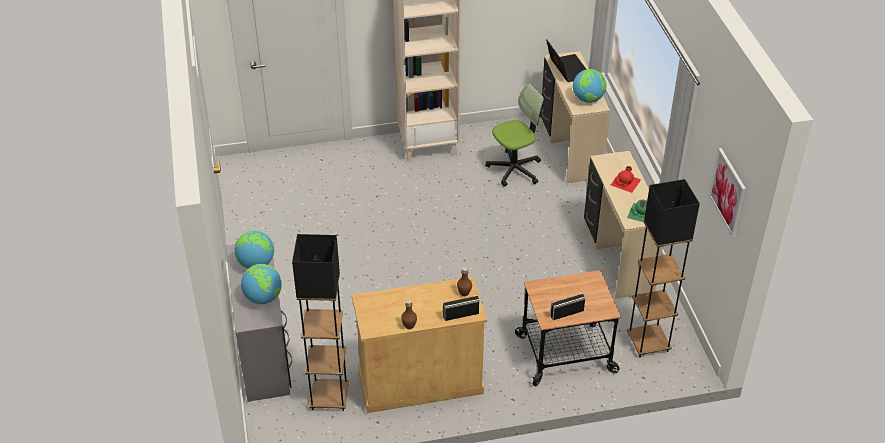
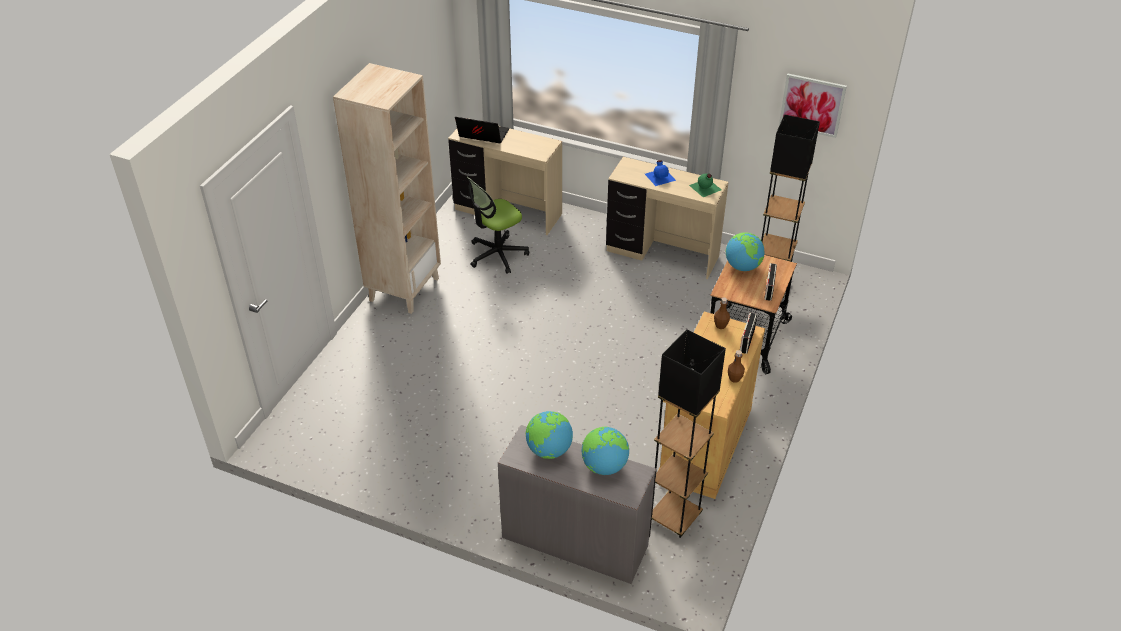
camera: 55 degrees left, 0 degrees up
(514, 169) = (497, 255): office chair -> office chair turned 135 degrees counterclockwise
(588, 99) = (535, 144): globe -> globe (742, 266)
(626, 182) = (660, 176): red bottle -> blue bottle

